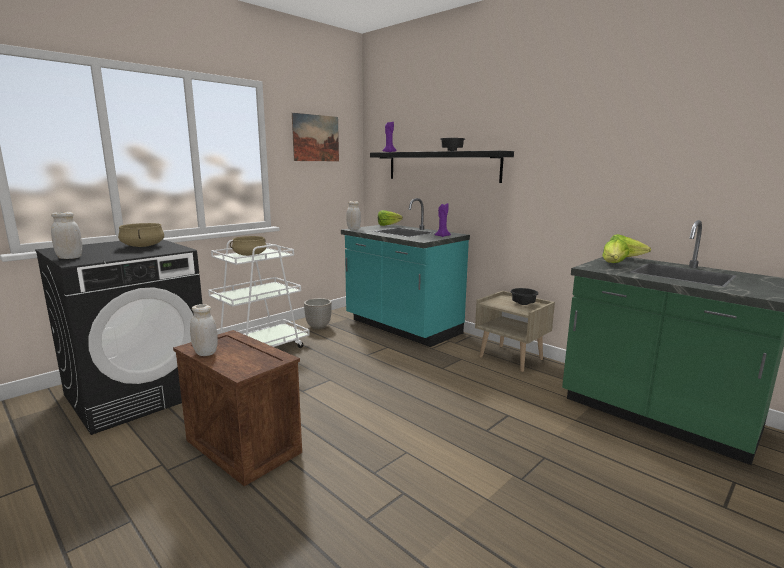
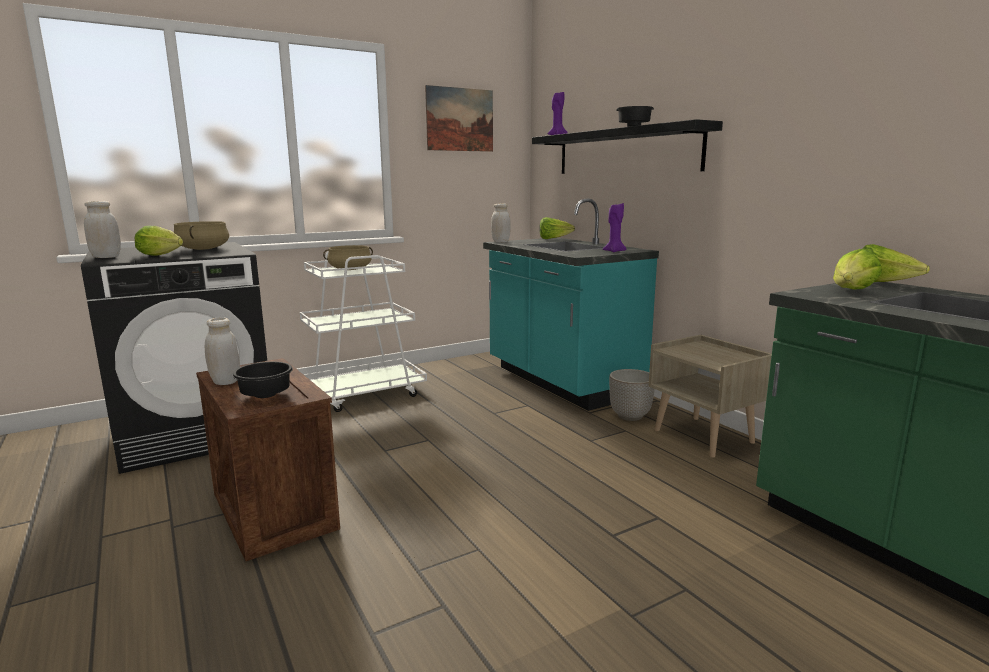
camera: 15 degrees right, 0 degrees up
(118, 254) = (162, 255): none -> lettuce
(318, 326) = (450, 372): planter -> planter (629, 416)
(524, 304) = (725, 355): black bowl -> black bowl (266, 396)

